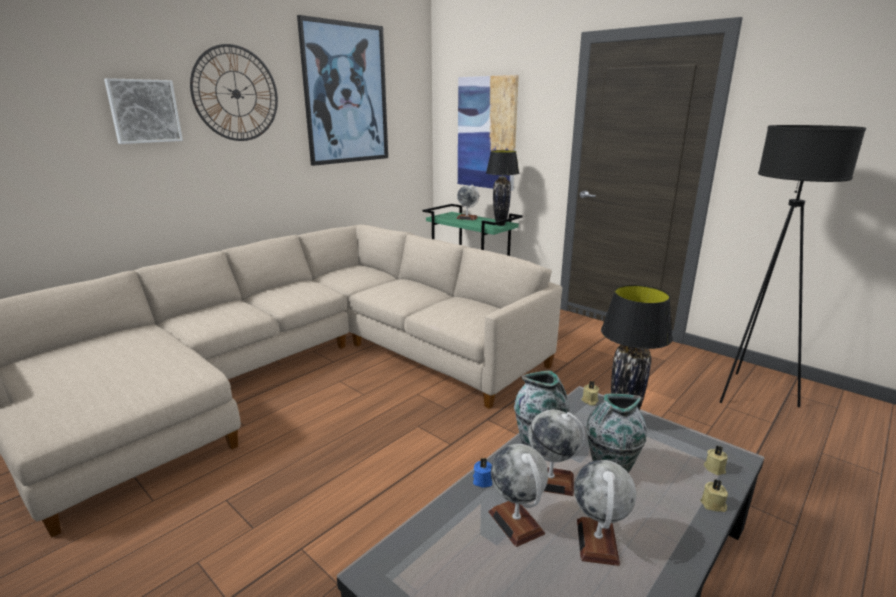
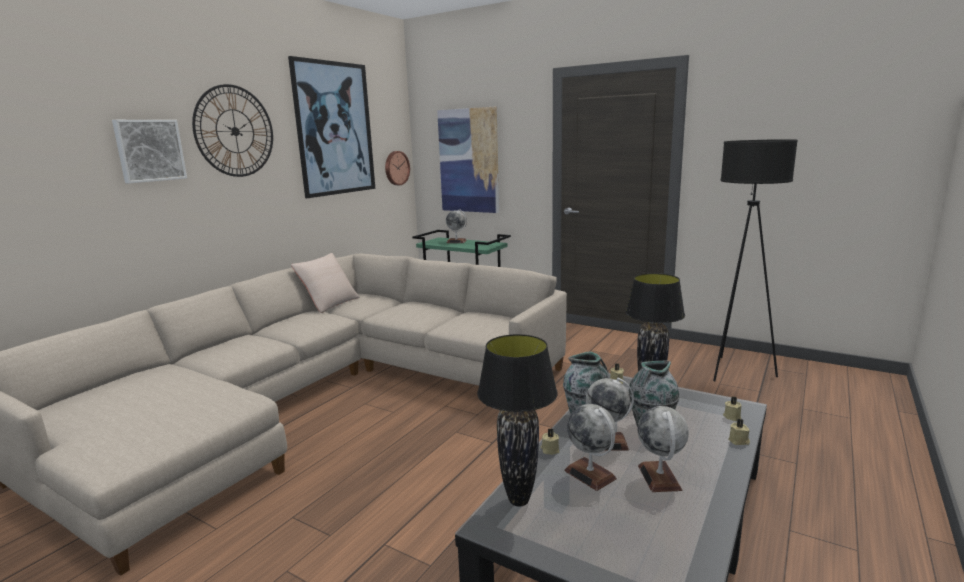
camera: 10 degrees left, 5 degrees down
(325, 273) = (329, 303): none -> beige pillow
(413, 137) = (396, 168): none -> wall clock
(482, 480) = (549, 450): blue candle -> beige candle
(500, 225) = (491, 245): black table lamp -> black table lamp (519, 501)

